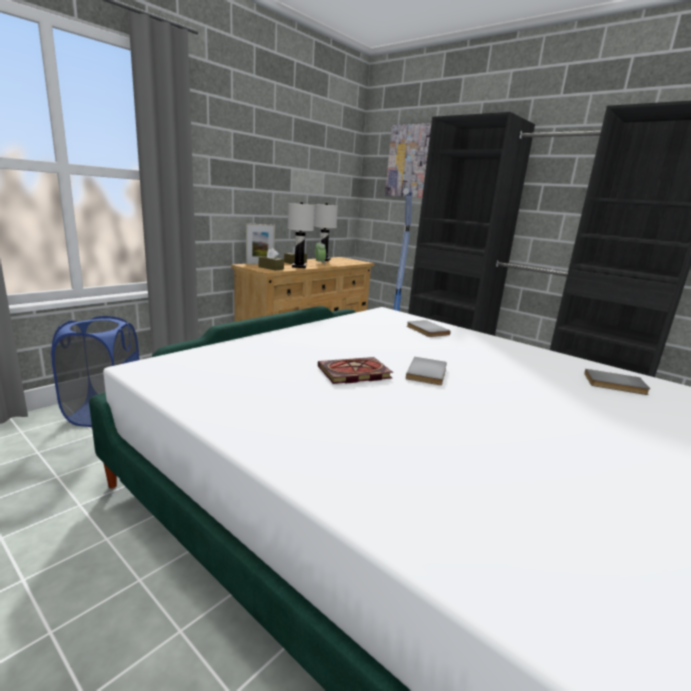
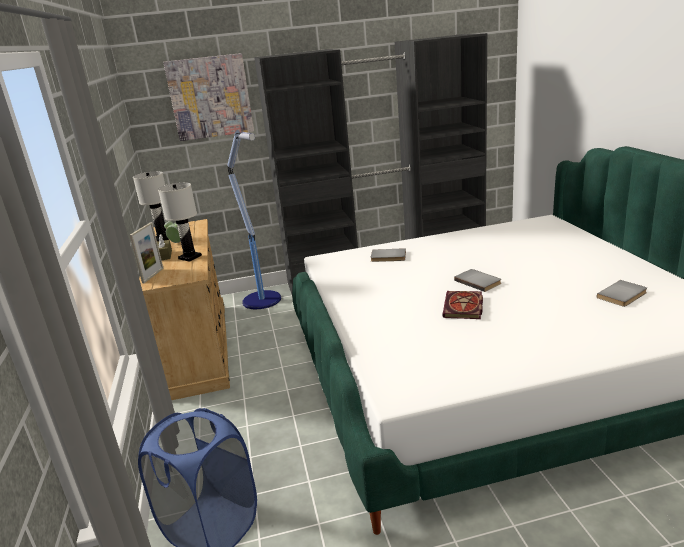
camera: 50 degrees left, 5 degrees up
(271, 268) = (183, 273): brown tissue box -> none
(615, 384) = (526, 234): grey book -> grey book (623, 295)

